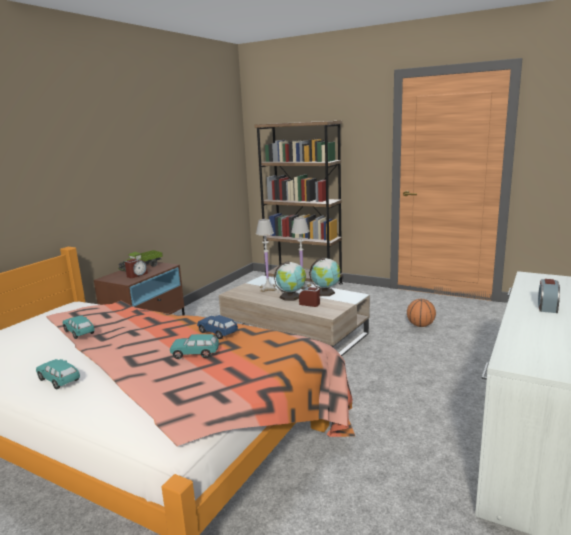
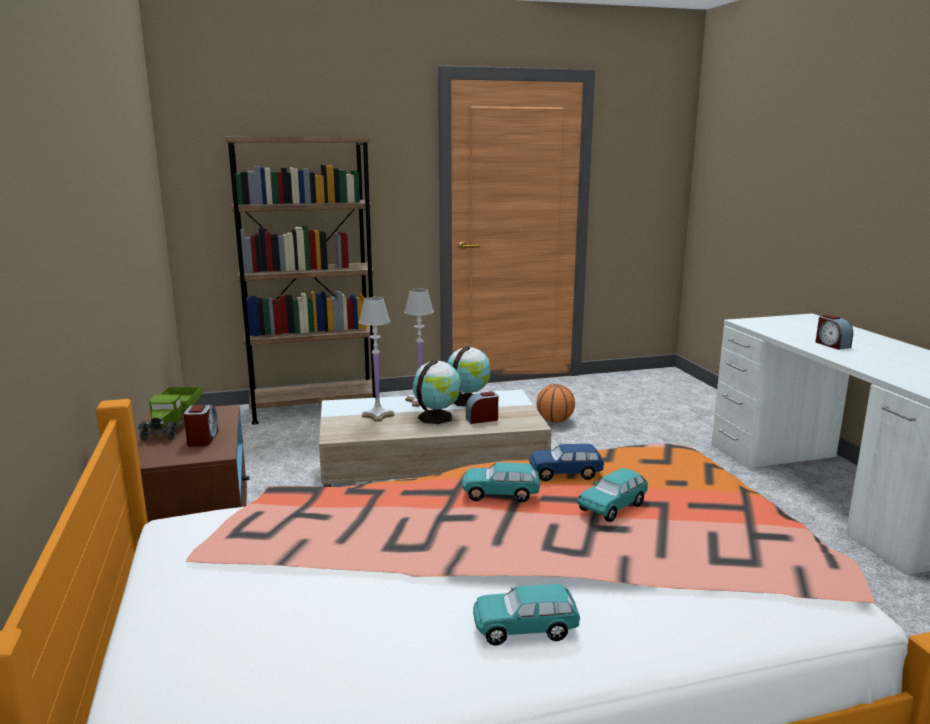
camera: 45 degrees left, 0 degrees up
(79, 332) = (355, 554): turquoise toy car -> turquoise toy car (500, 494)

